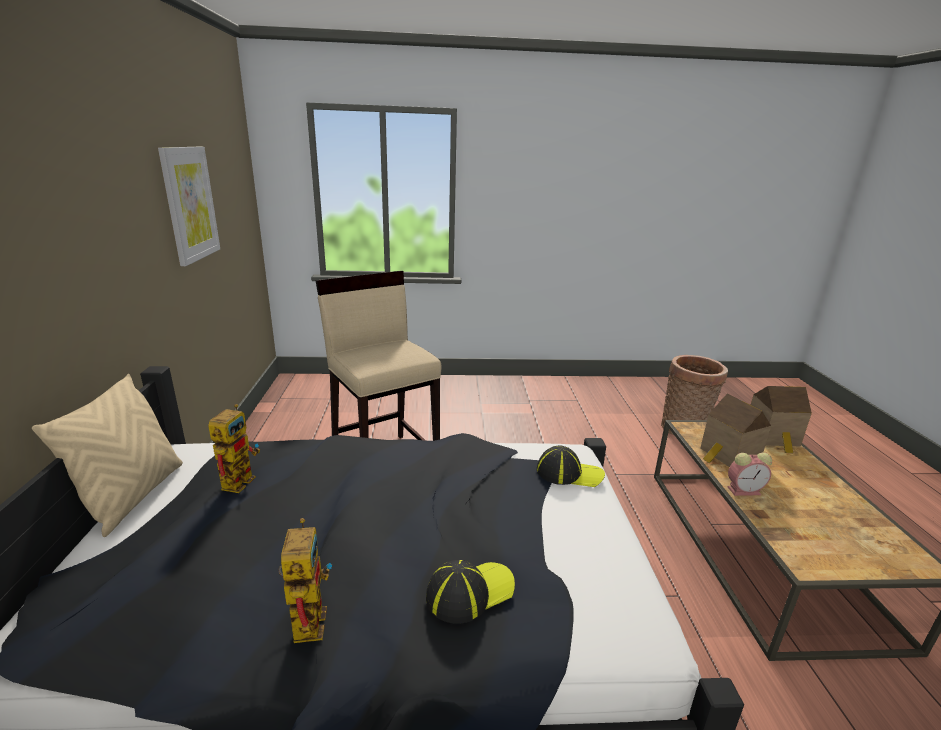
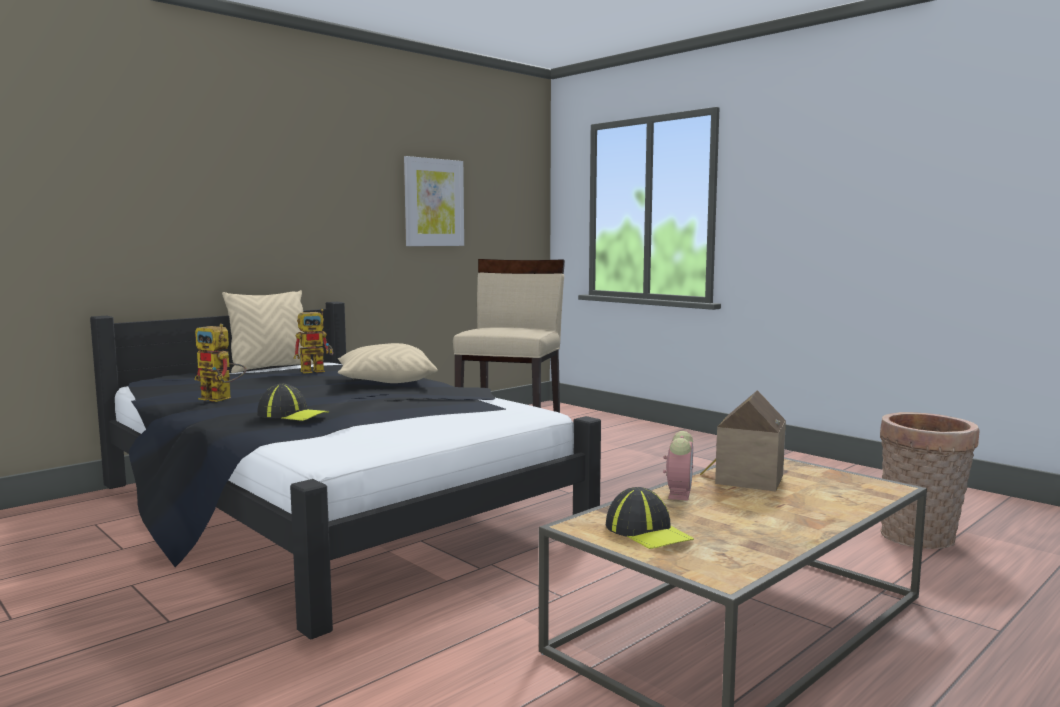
camera: 50 degrees right, 15 degrees down
(307, 616) = (222, 399): toy robot -> toy robot turned 75 degrees clockwise
(374, 468) = (385, 382): none -> beige pillow
(569, 473) = (496, 413): cap -> cap (648, 532)
(744, 490) = (679, 493): alarm clock -> alarm clock turned 120 degrees counterclockwise
(773, 437) = (864, 491): toy house -> none

